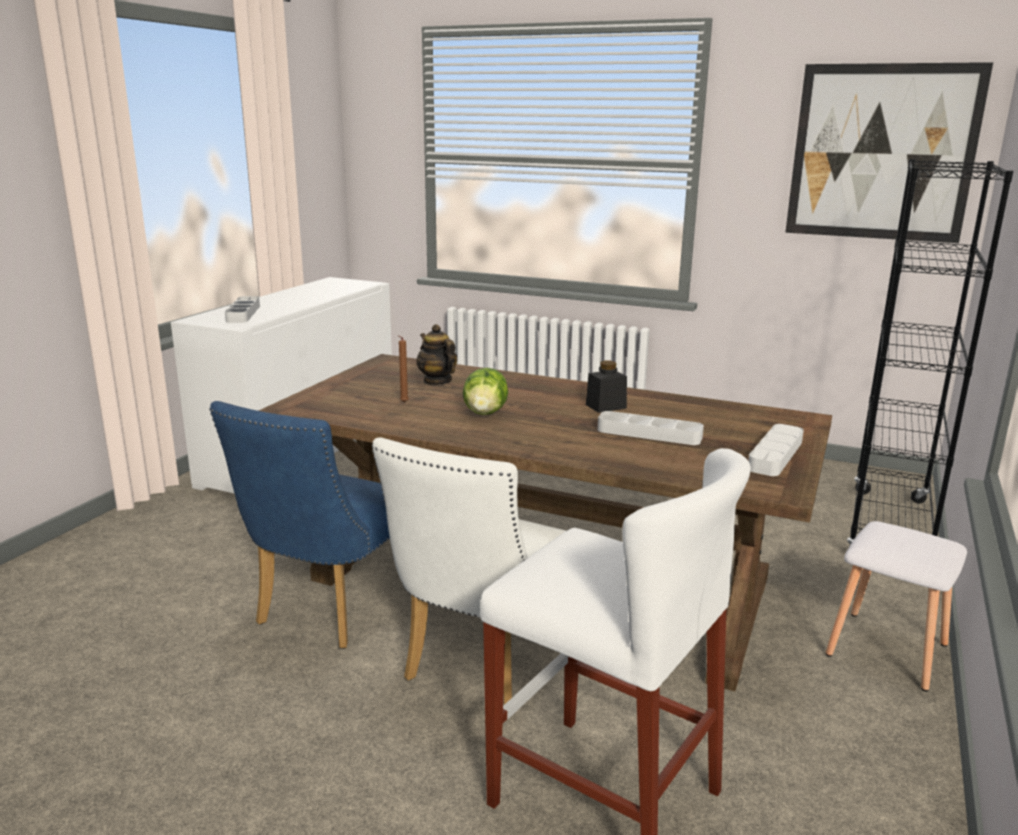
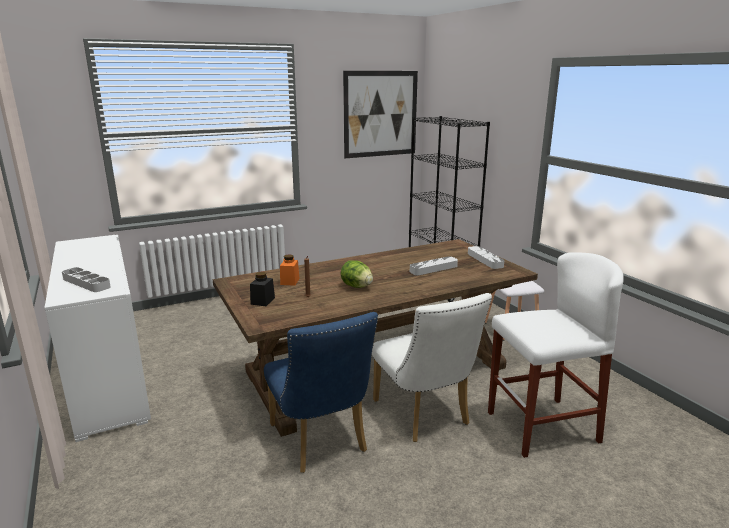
camera: 50 degrees left, 0 degrees up
(437, 381) = (290, 281): teapot -> orange jar
(606, 406) = (389, 264): black jar -> black jar (262, 301)

